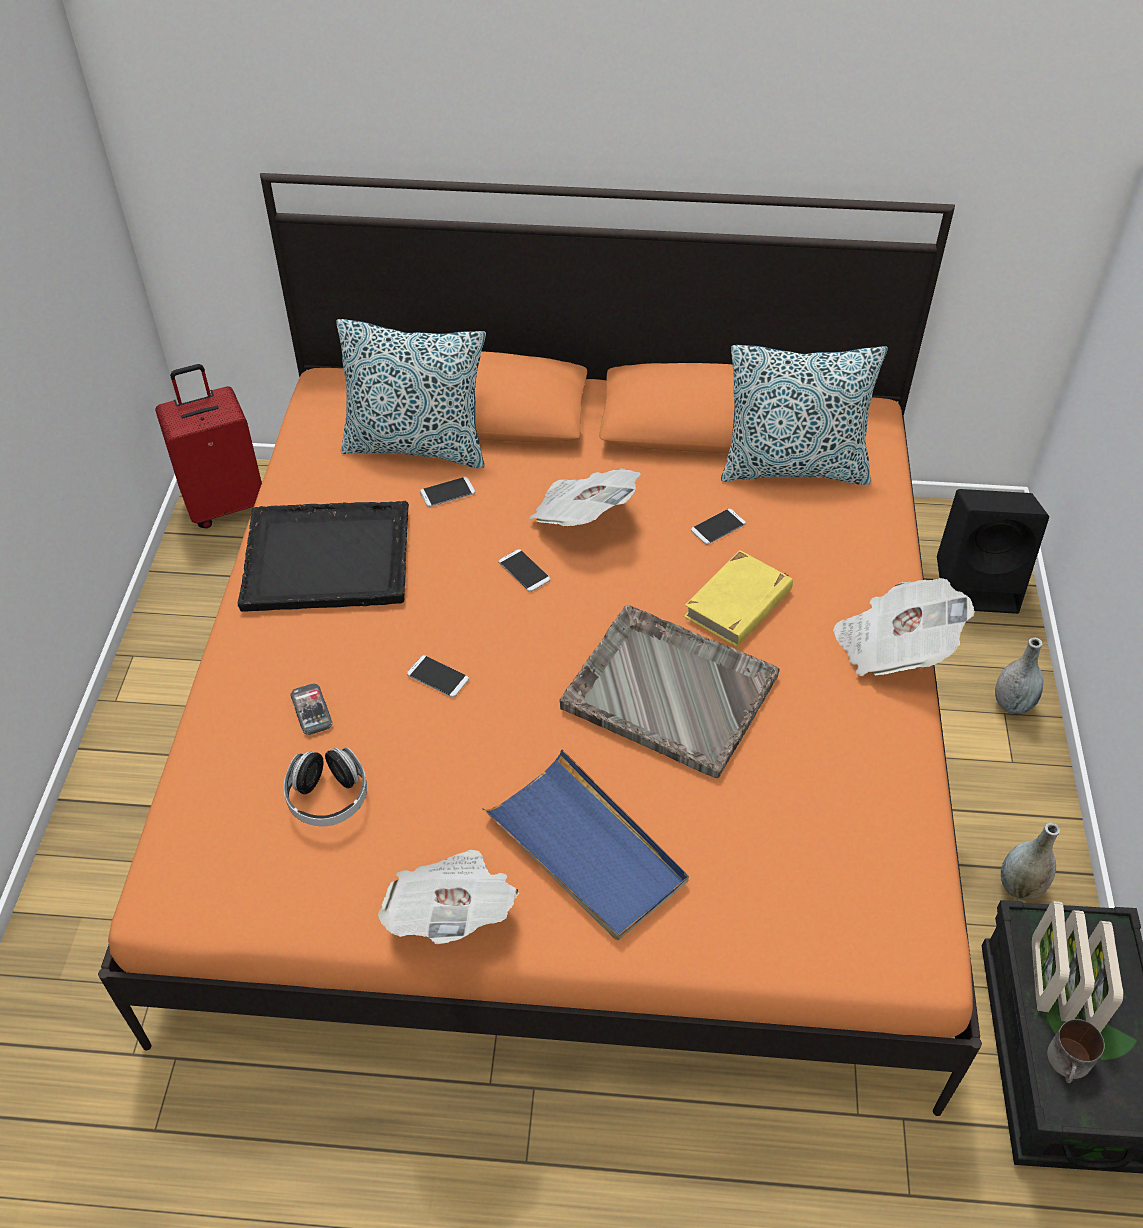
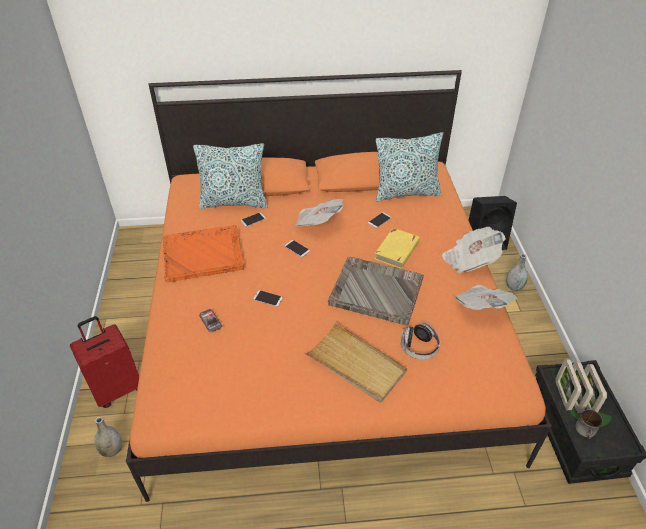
camera: 10 degrees left, 5 degrees down
(226, 504) = (138, 246): red suitcase -> red suitcase (117, 388)
(328, 798) = (228, 359): headphones -> headphones (419, 347)
(329, 559) = (204, 254): black tray -> orange tray
(452, 912) = (299, 402): newspaper -> newspaper (481, 307)
(586, 849) = (356, 364): blue tray -> beige tray
(1020, 887) = (537, 363): grey vase -> grey vase (112, 450)

